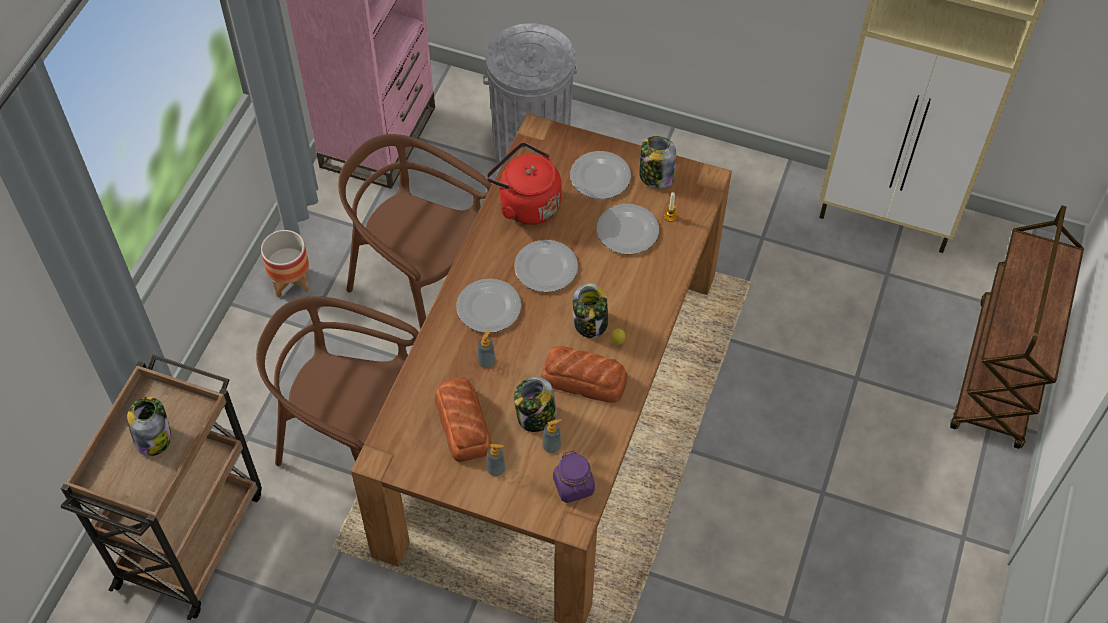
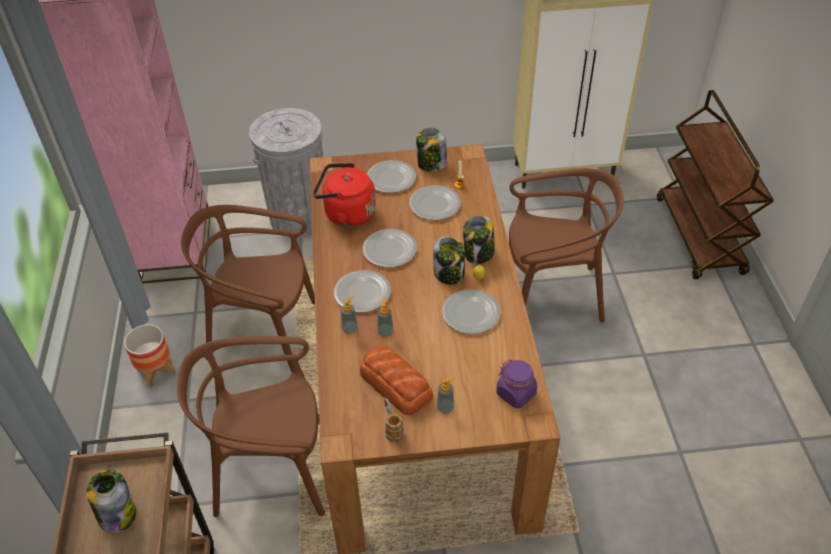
camera: 25 degrees left, 10 degrees down
(434, 466) = (392, 427): none -> mug
(536, 417) = (451, 355): jar -> jar (478, 254)
(551, 446) = (478, 371): soap dispenser -> soap dispenser (350, 329)
(584, 379) = (471, 314): bread -> plate
(762, 374) = (550, 295): none -> brown chair

